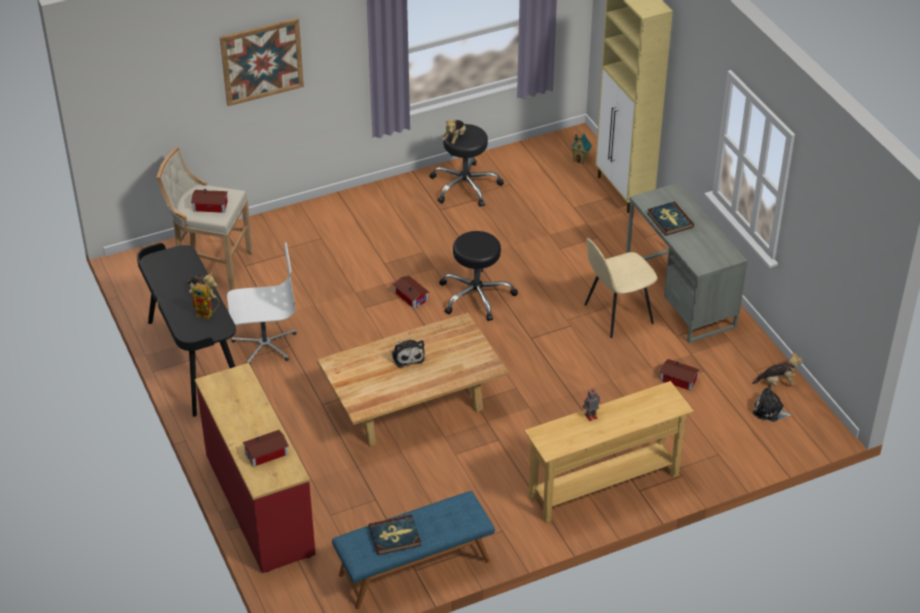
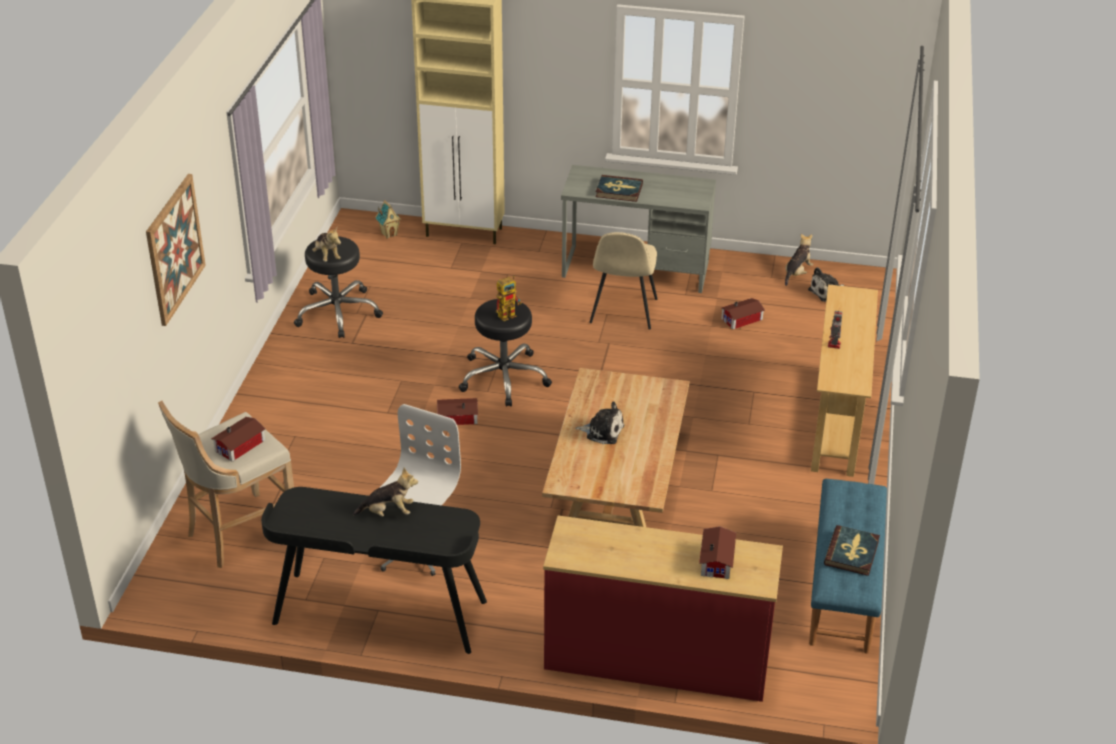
camera: 55 degrees left, 5 degrees down
(207, 315) = (426, 522): toy robot -> toy robot (509, 314)

